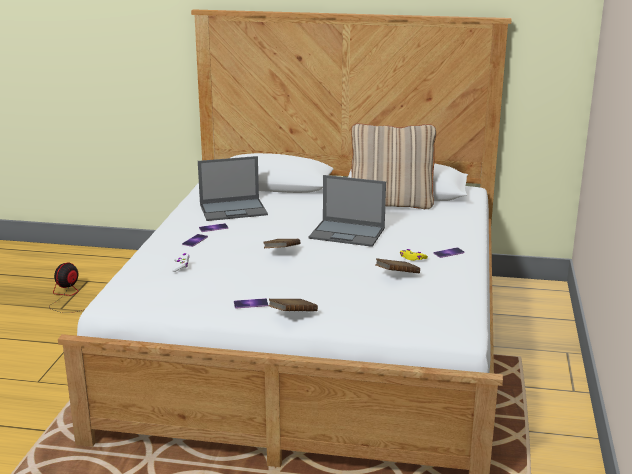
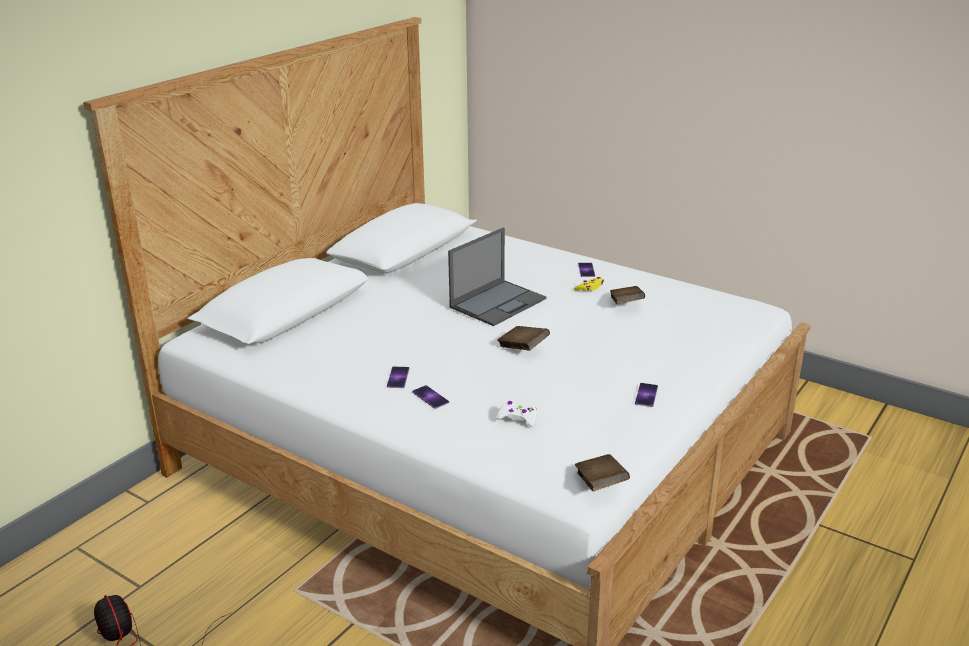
camera: 65 degrees left, 5 degrees up
(234, 210) = (347, 353): laptop -> none
(293, 315) = (686, 377): brown book -> brown book (600, 484)
(391, 204) = (430, 263): beige pillow -> none

